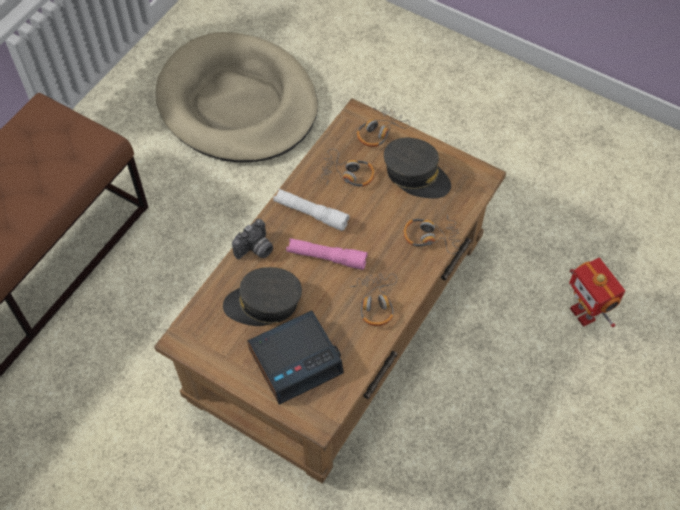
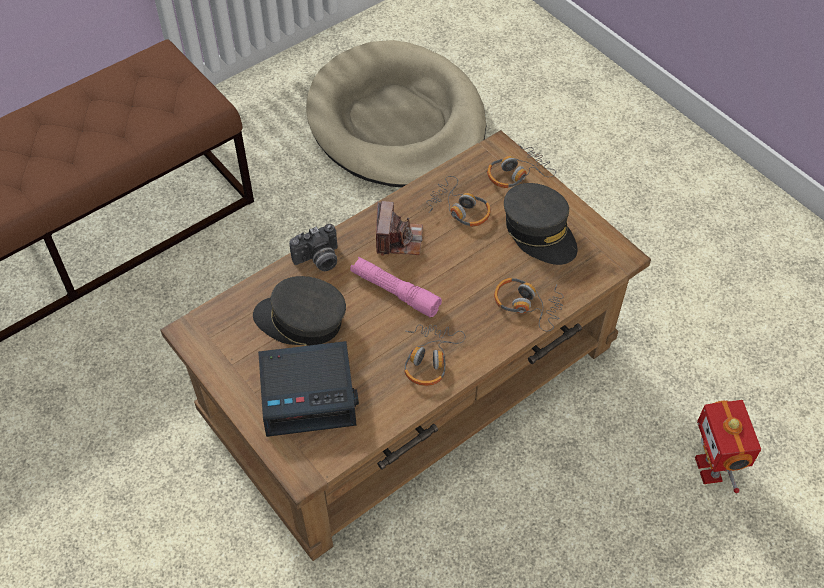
camera: 20 degrees right, 5 degrees down
(310, 213) = (398, 239): white flashlight -> camera

